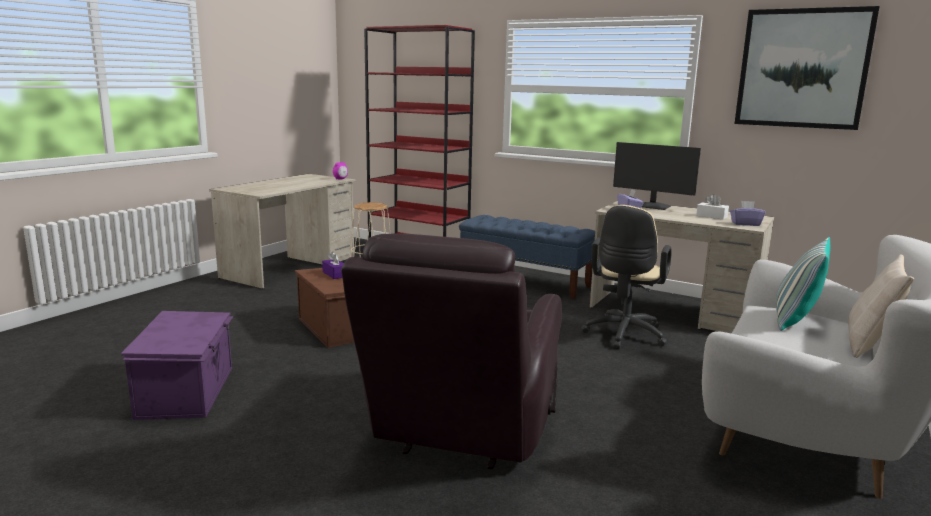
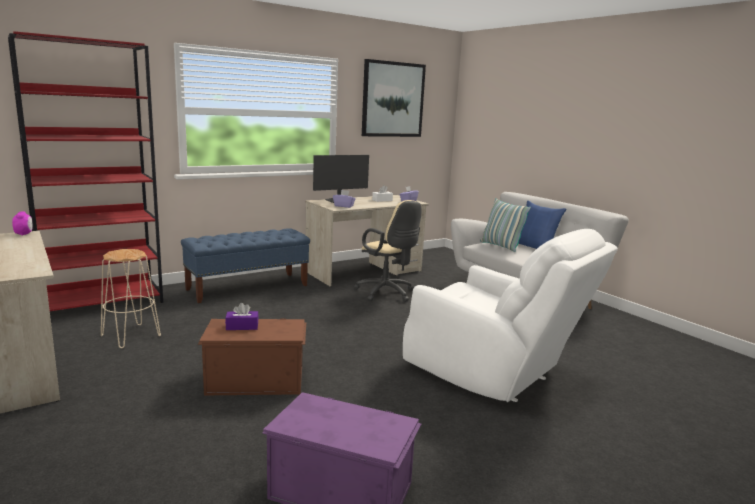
camera: 65 degrees left, 0 degrees up
(462, 430) = (493, 375): brown armchair -> white armchair
(869, 345) = (535, 247): beige pillow -> blue pillow

